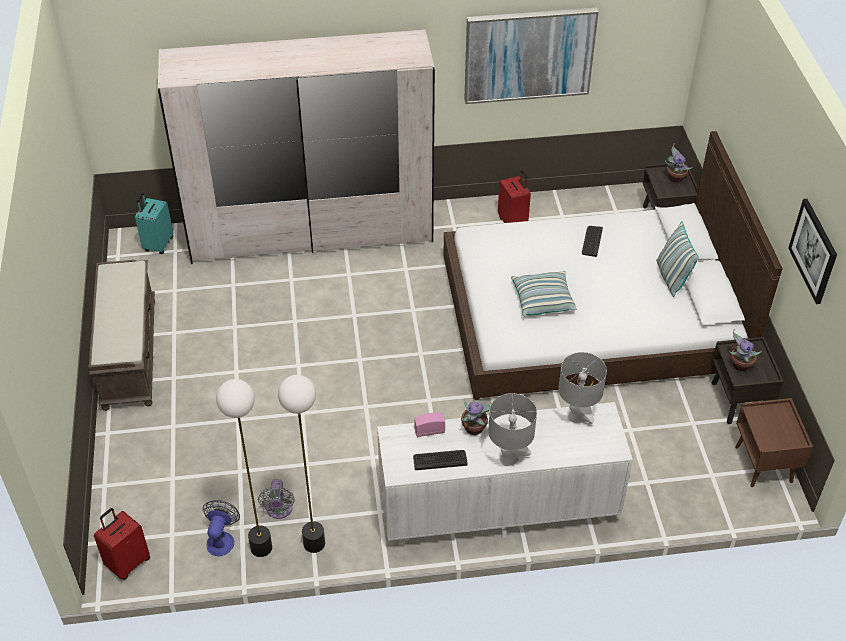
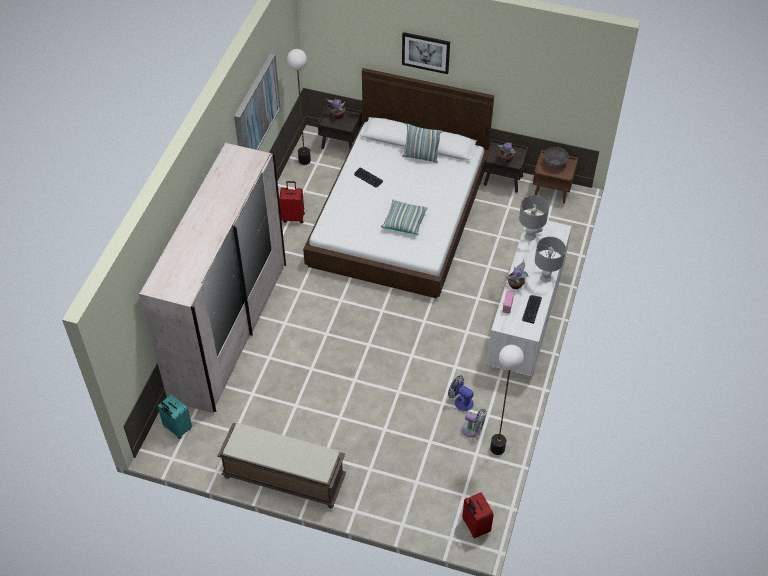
camera: 65 degrees left, 5 degrees up
(221, 539) = (480, 468): fan -> fan (460, 401)
(314, 543) = (507, 419): floor lamp -> floor lamp (304, 160)
(778, 424) = (554, 163): none -> grey bowl
(813, 251) = (522, 70): picture -> picture (426, 52)

